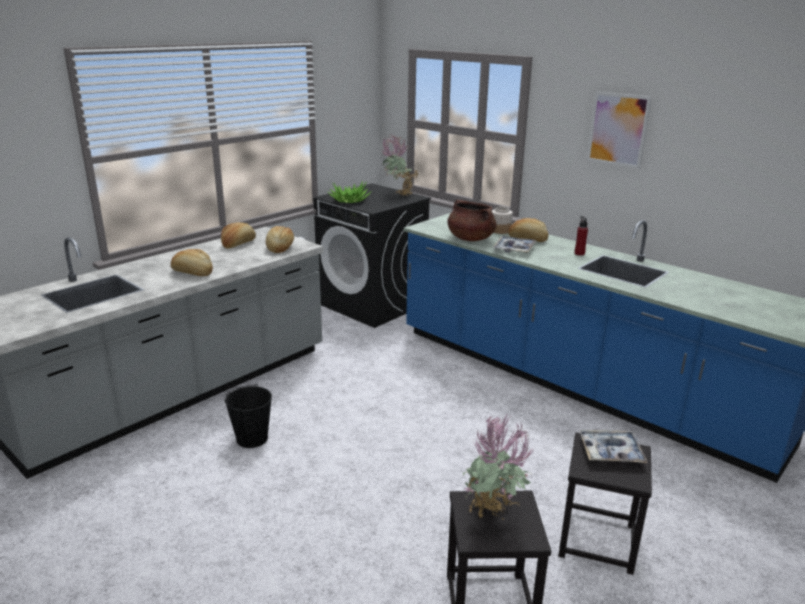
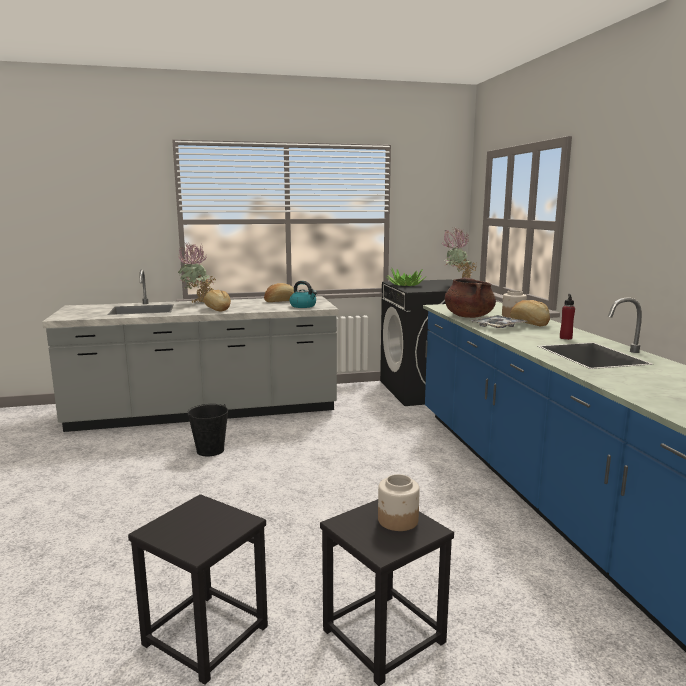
camera: 35 degrees right, 10 degrees down
(279, 248) = (303, 306): bread -> kettle
(493, 517) = (197, 523): potted plant -> potted plant (199, 303)
(611, 452) = (397, 520): tray -> jar
(618, 129) = (640, 200): picture -> none

